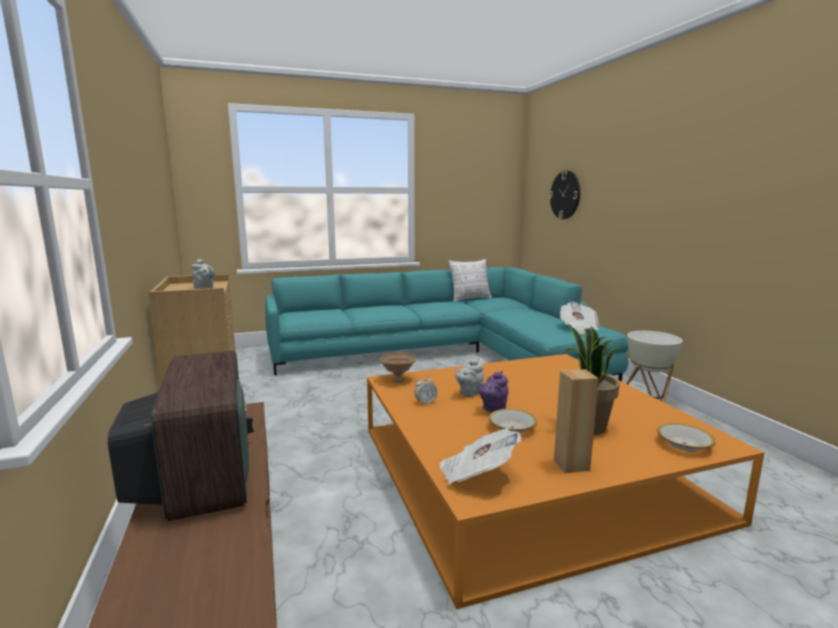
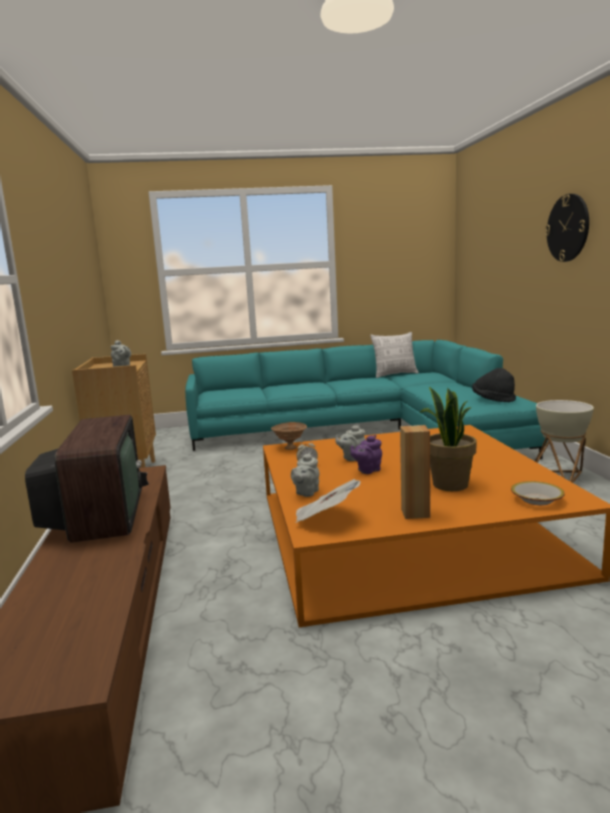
camera: 10 degrees right, 0 degrees up
(439, 439) = (306, 492): none -> grey teapot
(512, 428) = (377, 485): bowl -> none
(565, 195) = (492, 260): wall clock -> wall clock (568, 228)
(578, 328) = (493, 400): newspaper -> black hat

